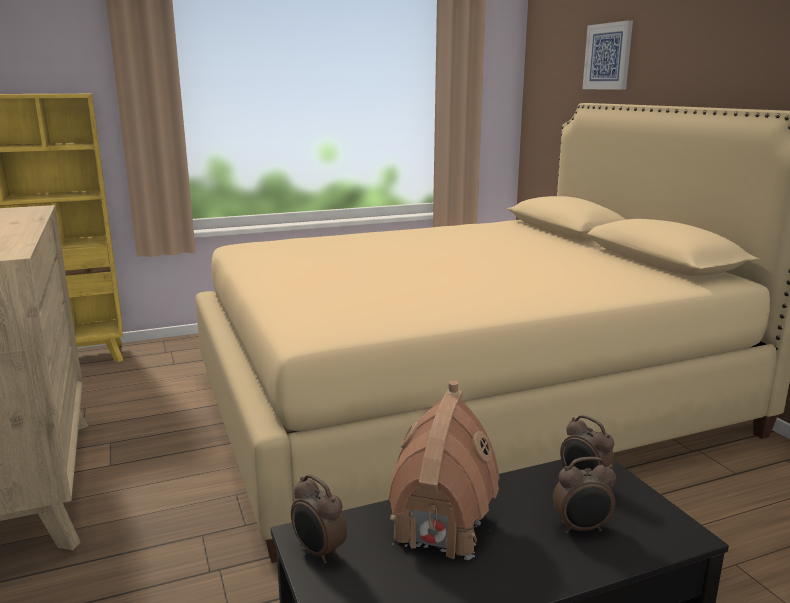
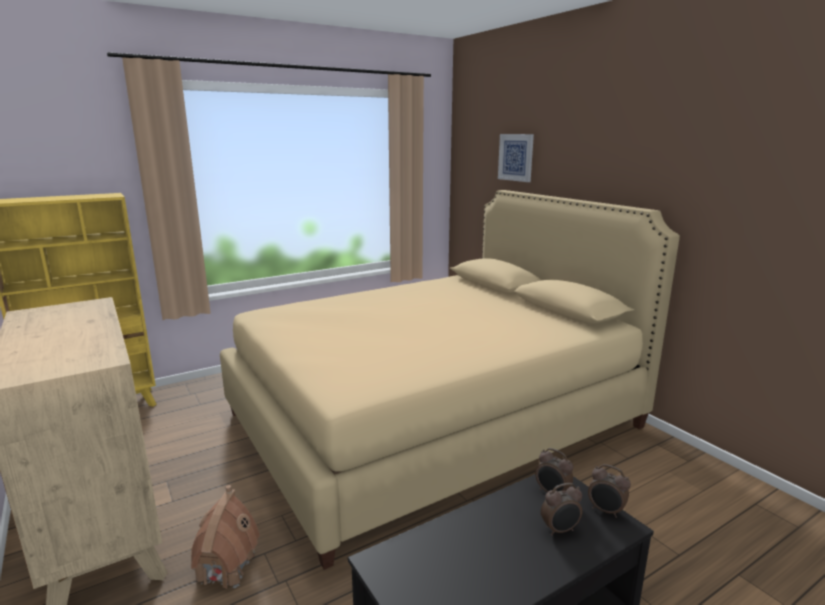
camera: 10 degrees left, 0 degrees up
(318, 552) = (389, 573): alarm clock -> alarm clock (605, 511)
(439, 526) = (466, 540): toy house -> toy house (225, 567)

